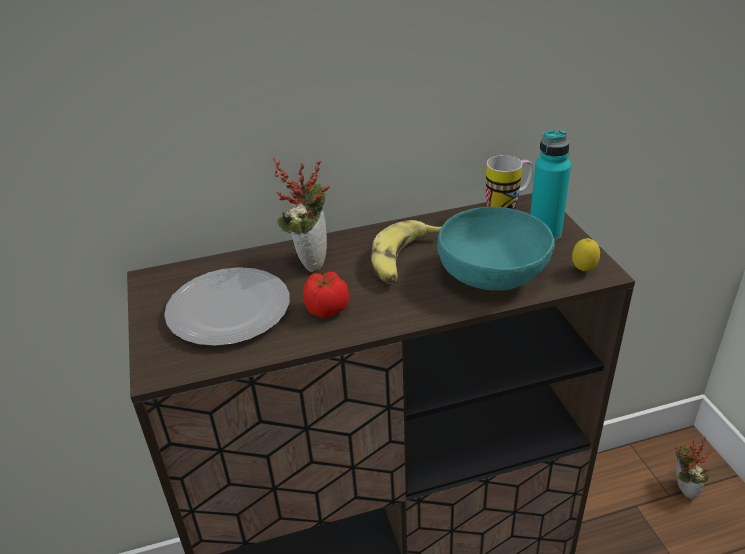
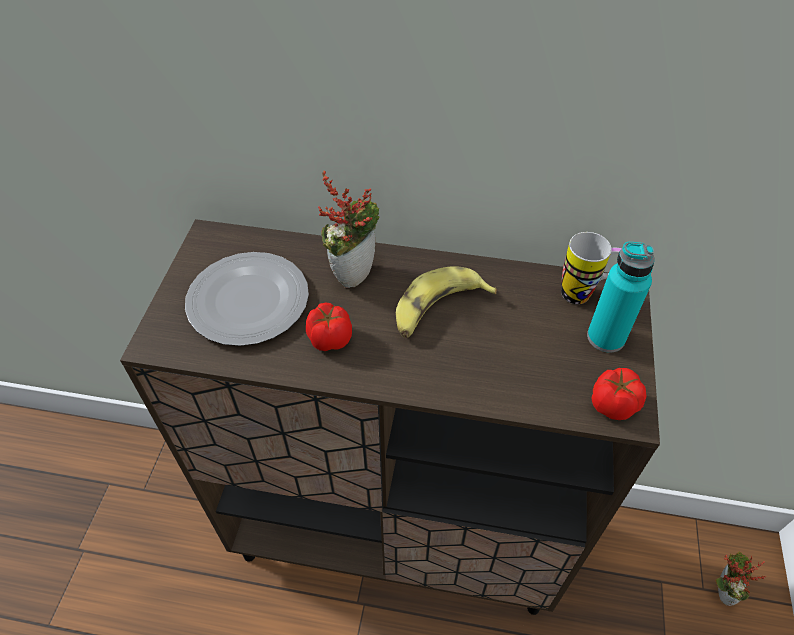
camera: 25 degrees right, 15 degrees up
(493, 274) = (514, 367): turquoise bowl -> none
(583, 270) = (612, 405): lemon -> tomato

